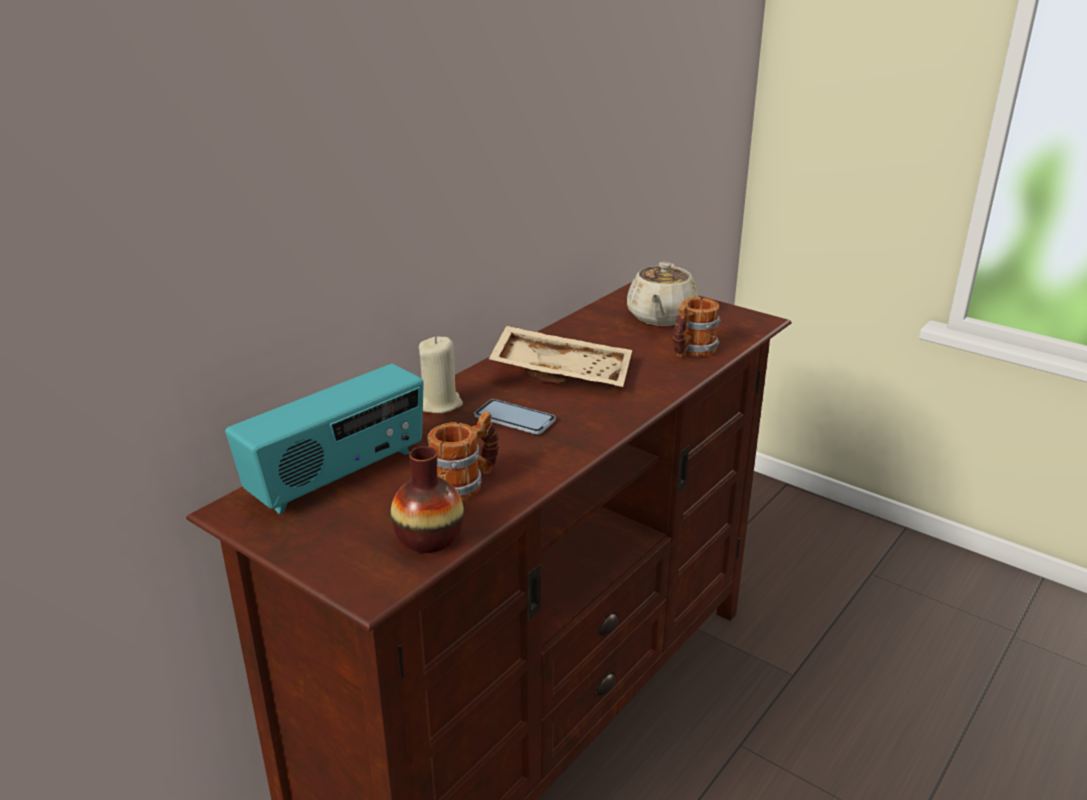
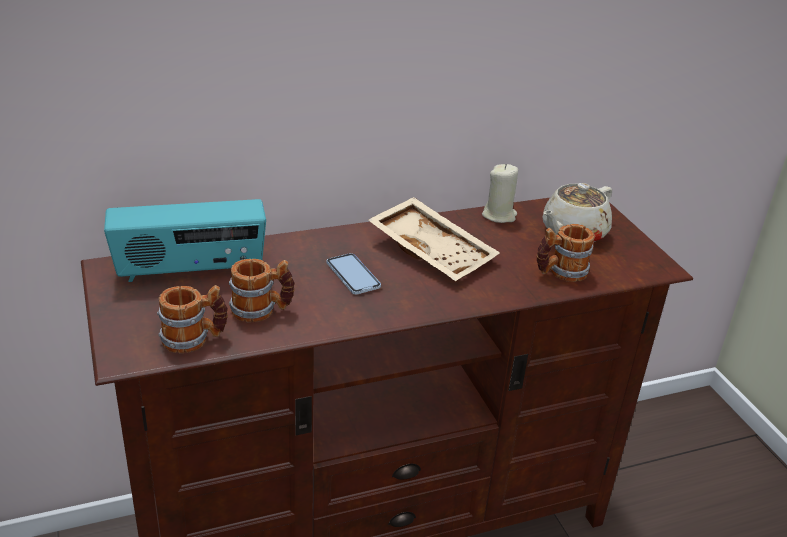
camera: 30 degrees right, 5 degrees up
(429, 538) = (194, 339): vase -> mug
(440, 404) = (315, 243): beige candle -> beige candle (499, 215)

